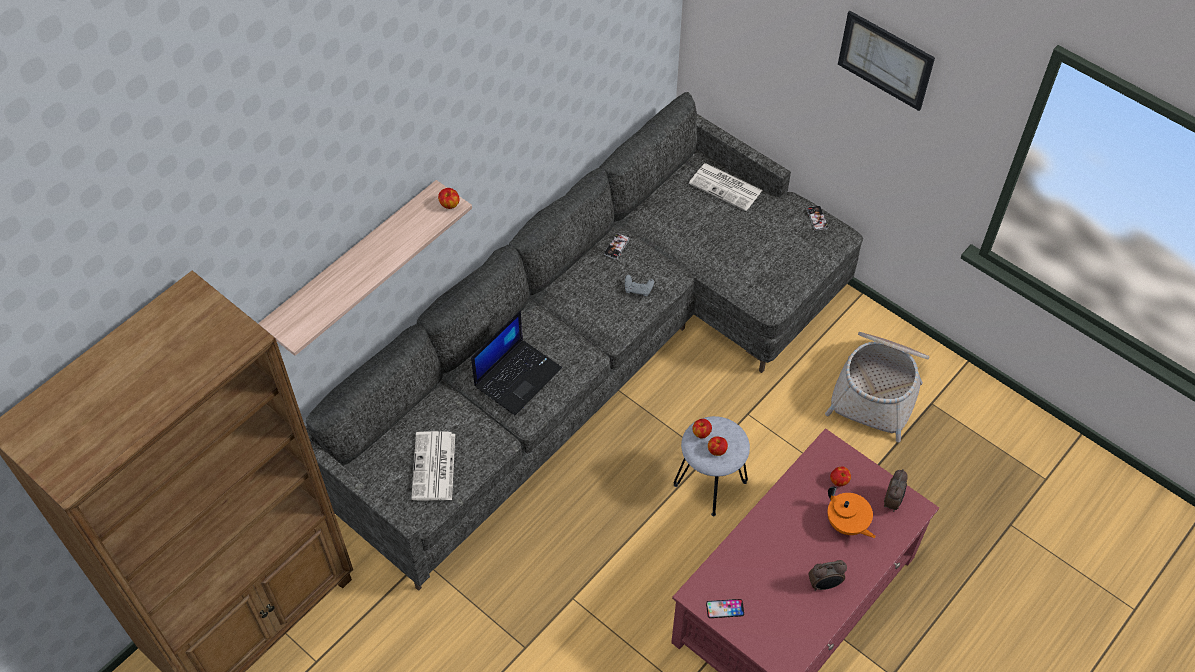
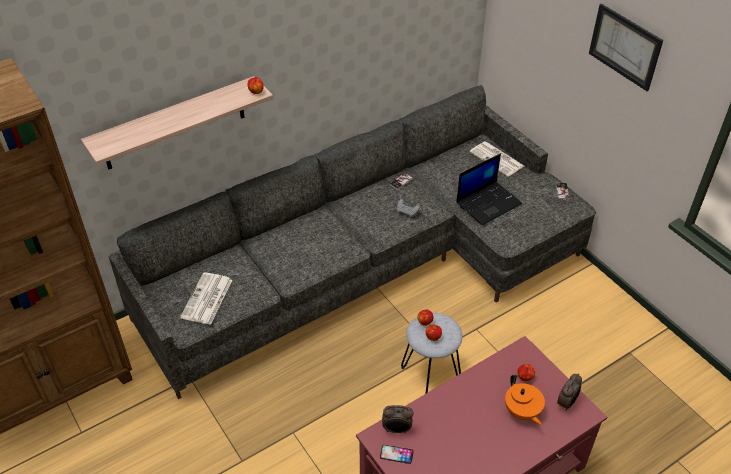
camera: 15 degrees right, 10 degrees down
(517, 376) = (294, 251): laptop -> laptop (488, 203)
(824, 584) = (488, 455): alarm clock -> alarm clock (397, 430)
(878, 388) = (588, 332): basket -> none

